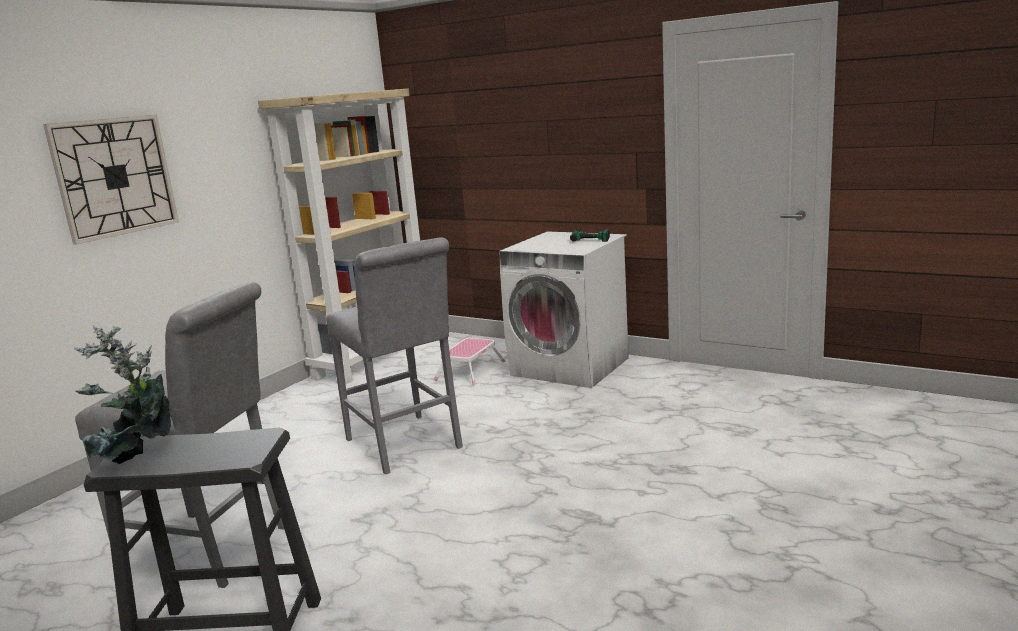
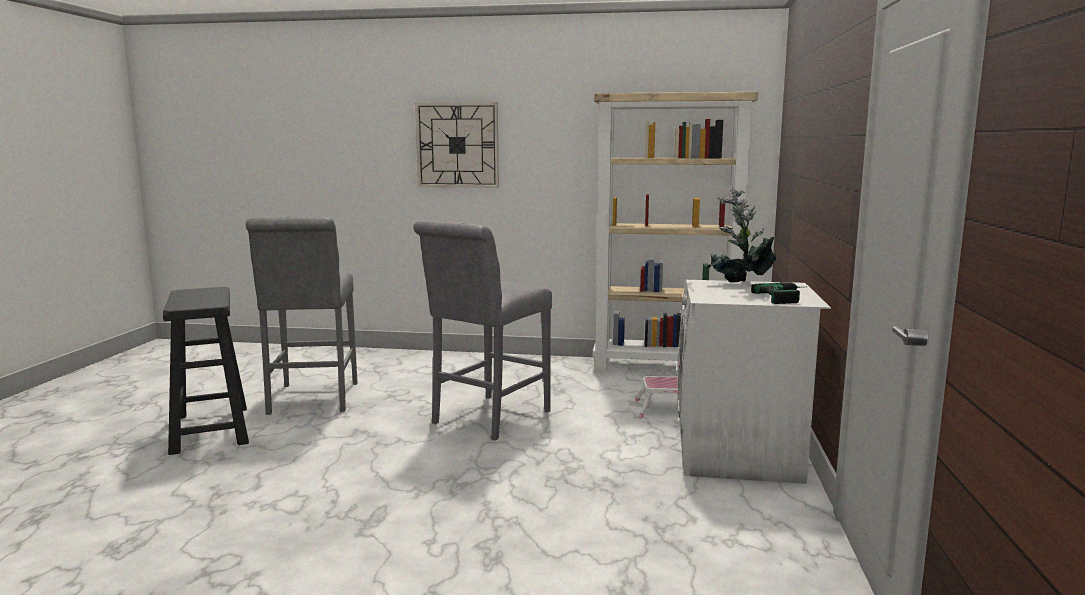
camera: 65 degrees right, 5 degrees down
(140, 461) = (188, 293): potted plant -> potted plant (739, 284)

